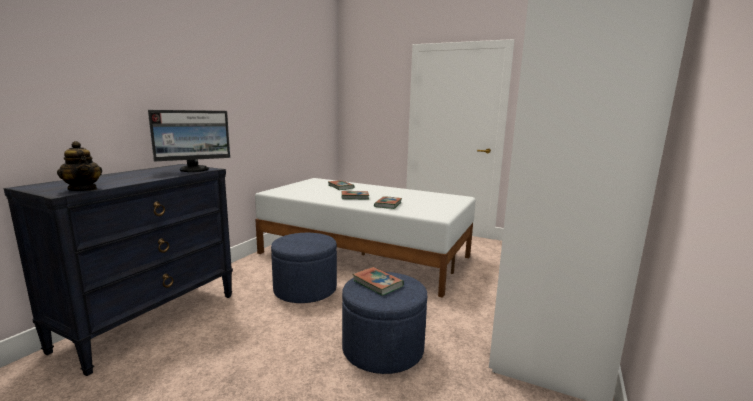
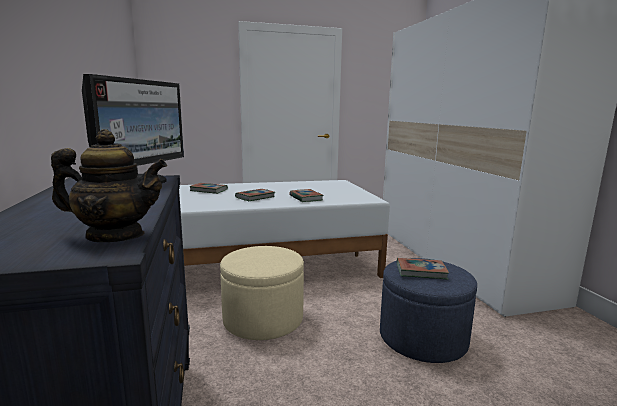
camera: 40 degrees left, 0 degrees up
(305, 289) = (263, 319): blue ottoman -> beige ottoman

